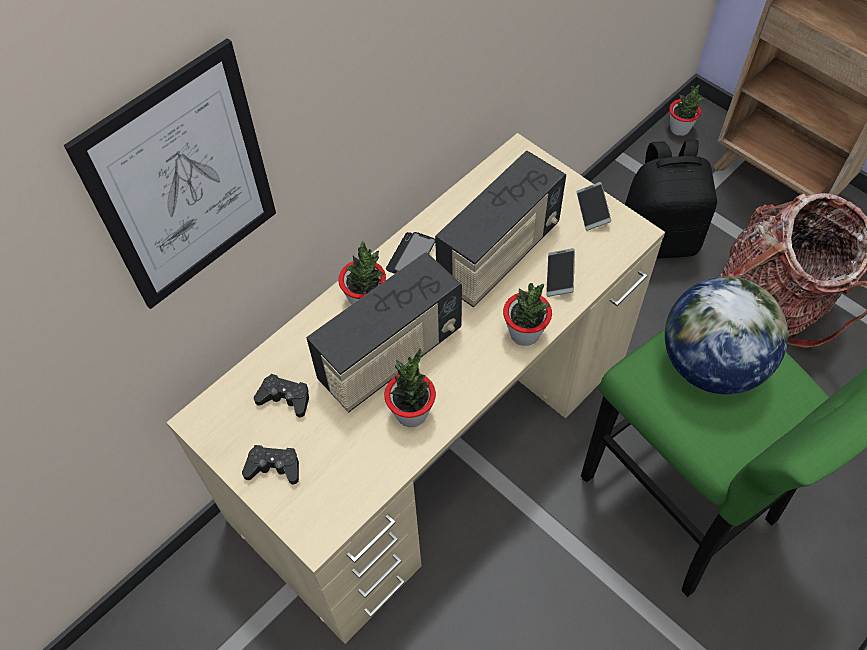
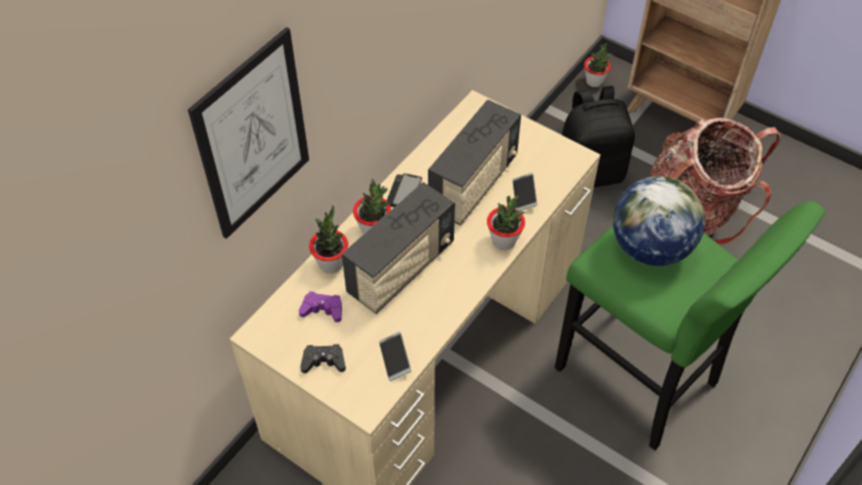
camera: 10 degrees left, 5 degrees down
(285, 398) = (322, 309): black game controller -> purple game controller
(411, 413) = (425, 309): potted plant -> potted plant (331, 263)
(592, 210) = (541, 143): phone -> phone (395, 359)

